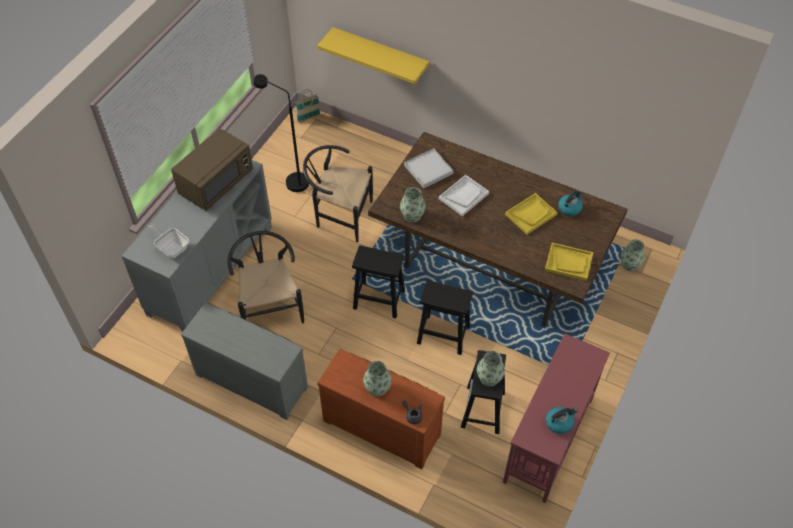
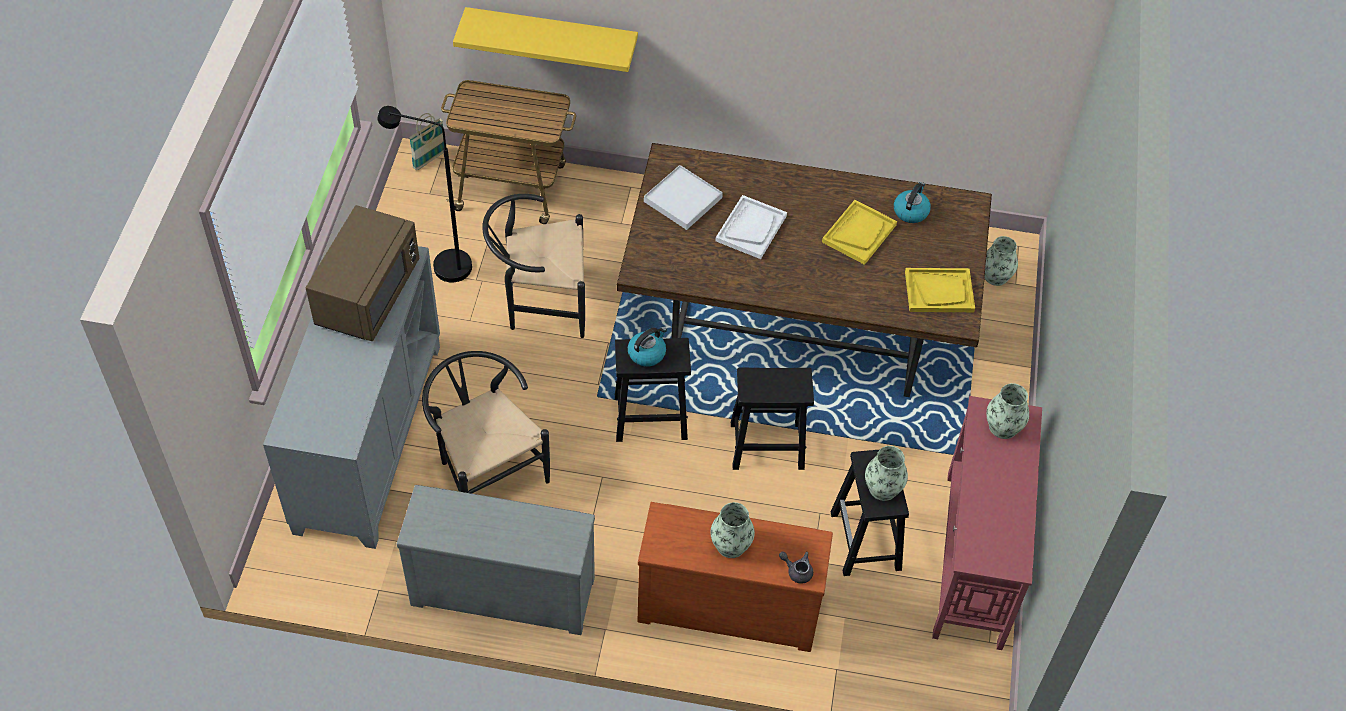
camera: 20 degrees left, 0 degrees up
(171, 248) = (340, 412): frying pan -> none
(350, 145) = (513, 188): none -> cart
(412, 215) = (686, 275): vase -> vase (1003, 427)
(559, 423) = (1010, 525): kettle -> kettle (647, 353)

